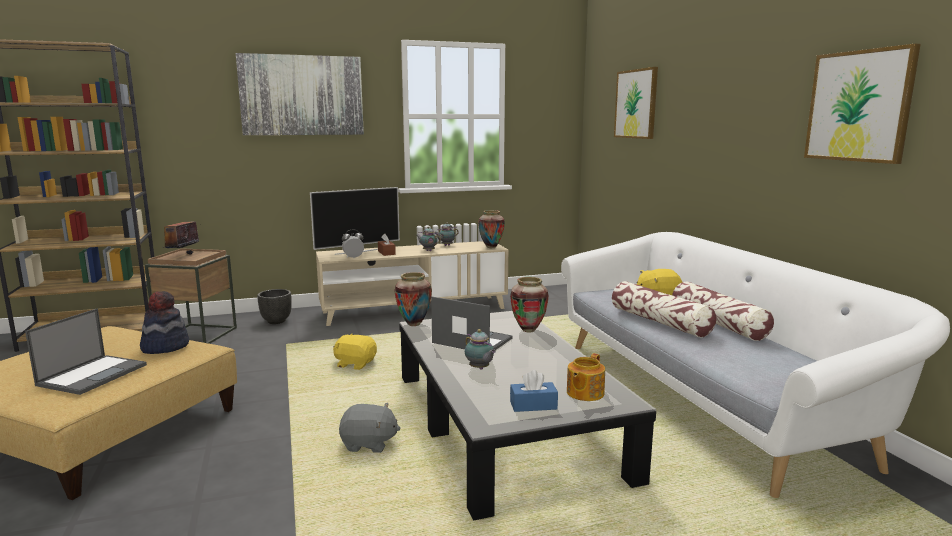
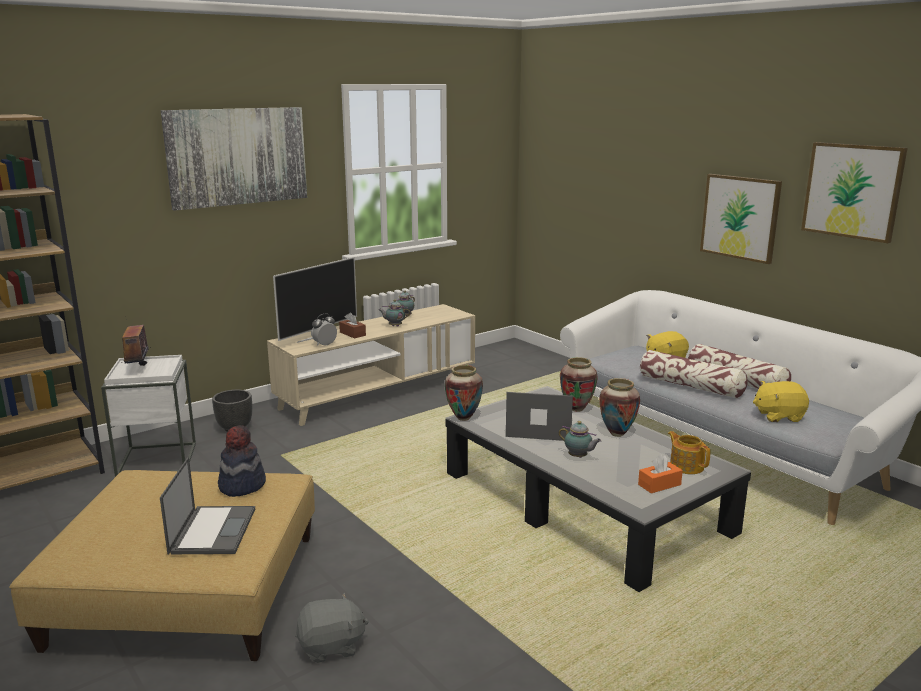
camera: 20 degrees left, 5 degrees up
(197, 335) = (157, 460): brown side table -> white side table
(355, 364) = (383, 466): yellow plush toy -> yellow plush toy (778, 416)
(369, 444) = (485, 546): grey plush toy -> grey plush toy (331, 646)
(491, 247) = (454, 314): vase -> vase (617, 434)
(533, 405) = (659, 484): blue tissue box -> orange tissue box
(584, 393) = (686, 466): teapot -> teapot turned 135 degrees clockwise
(636, 104) = (597, 156): picture -> picture (740, 217)

